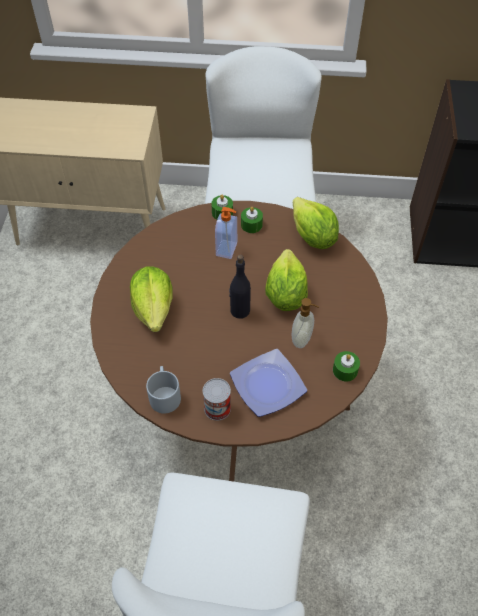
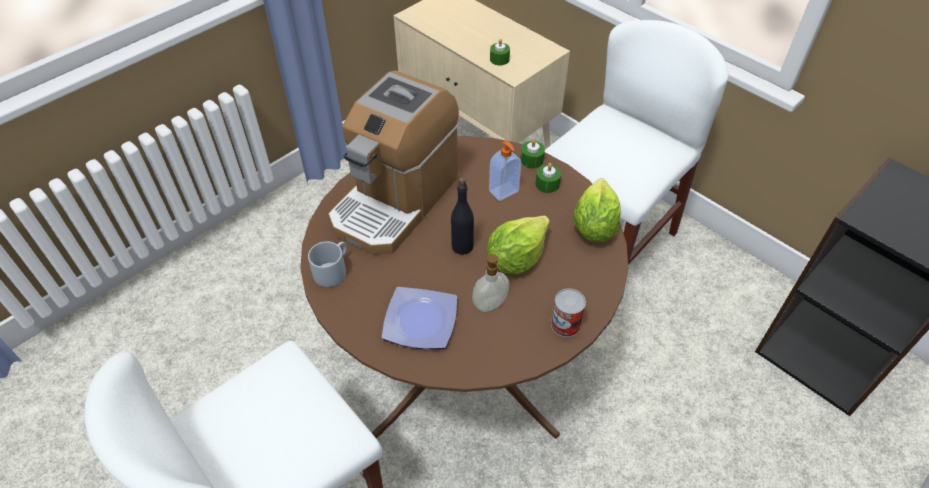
camera: 40 degrees right, 5 degrees down
(154, 309) = (395, 201): lettuce -> coffee machine
(217, 408) = (361, 309): can -> can (565, 324)
(345, 370) = (501, 357): green candle -> green candle (499, 59)

